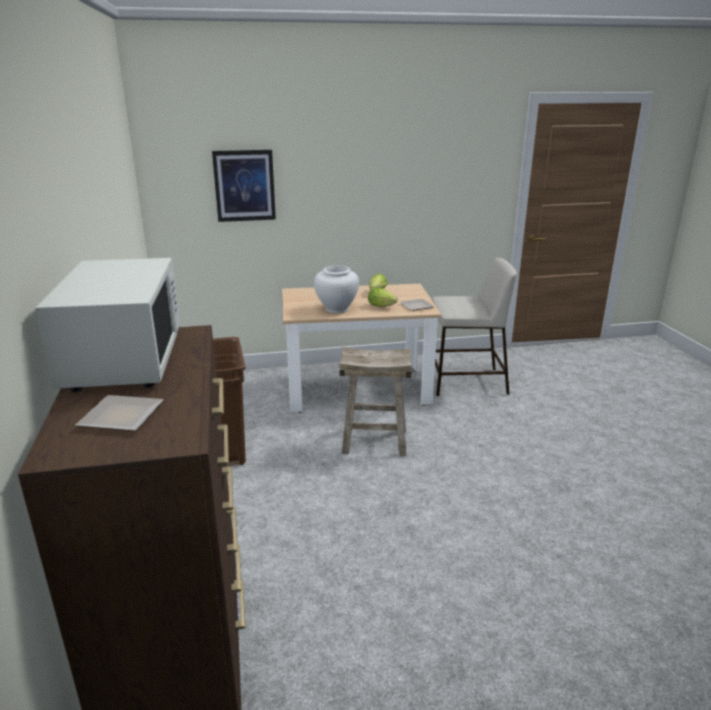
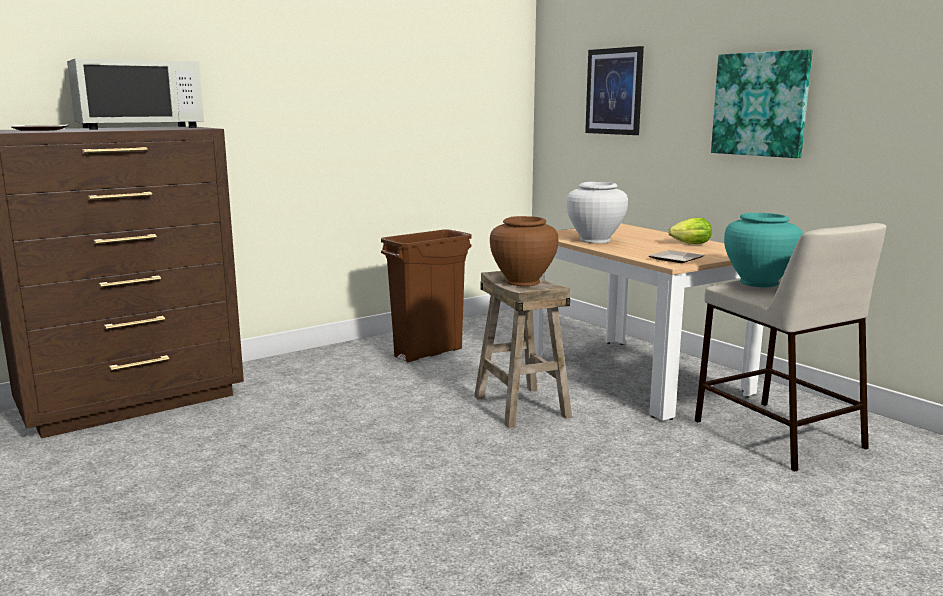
camera: 65 degrees right, 10 degrees down
(376, 357) = (523, 282): none -> brown vase
(377, 191) = (760, 104): none -> picture
(383, 306) = (642, 250): lettuce -> none
(458, 305) = (758, 283): none -> turquoise vase

